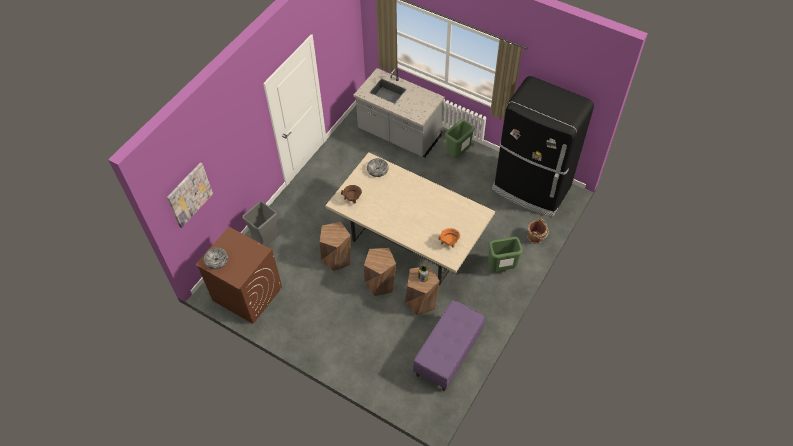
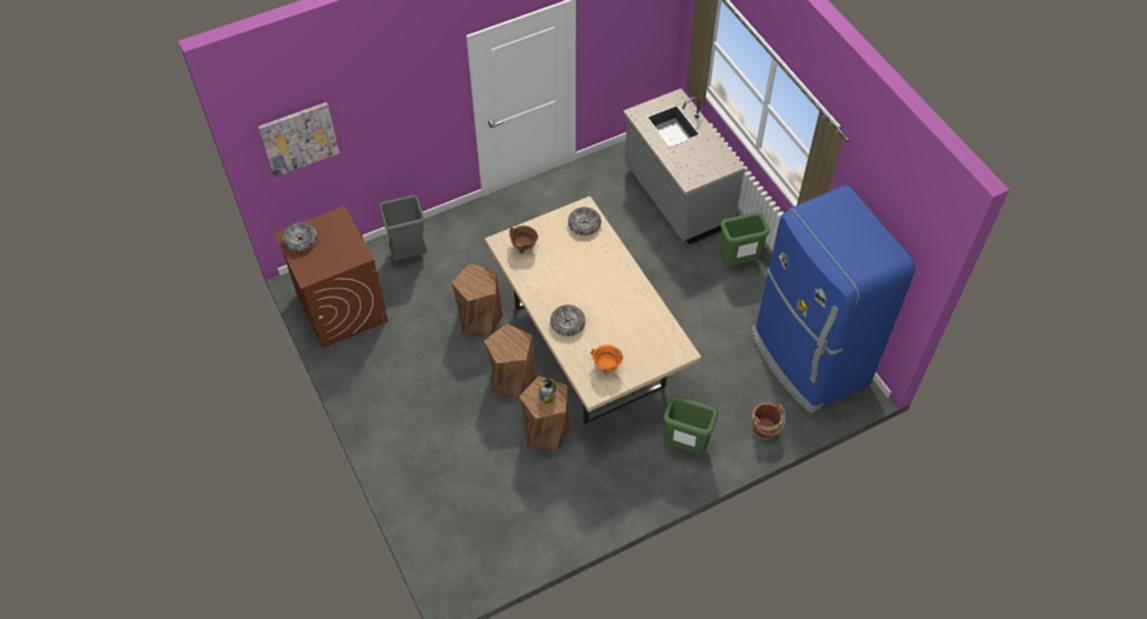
camera: 30 degrees right, 0 degrees up
(409, 229) = (567, 323): none -> bowl
(448, 354) = (531, 519): purple bench -> none
(531, 189) = (808, 359): black fridge -> blue fridge

